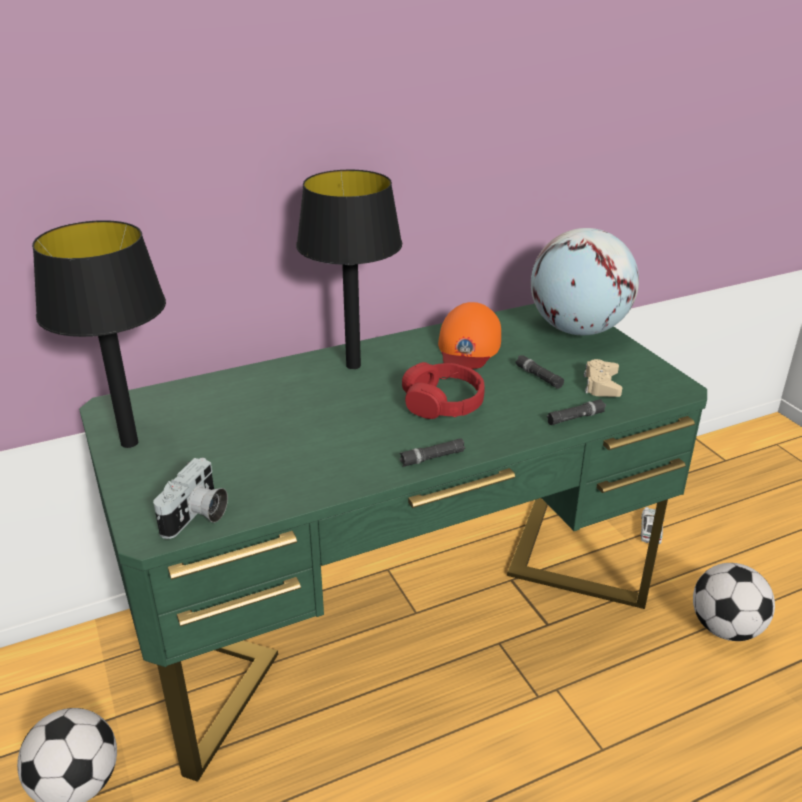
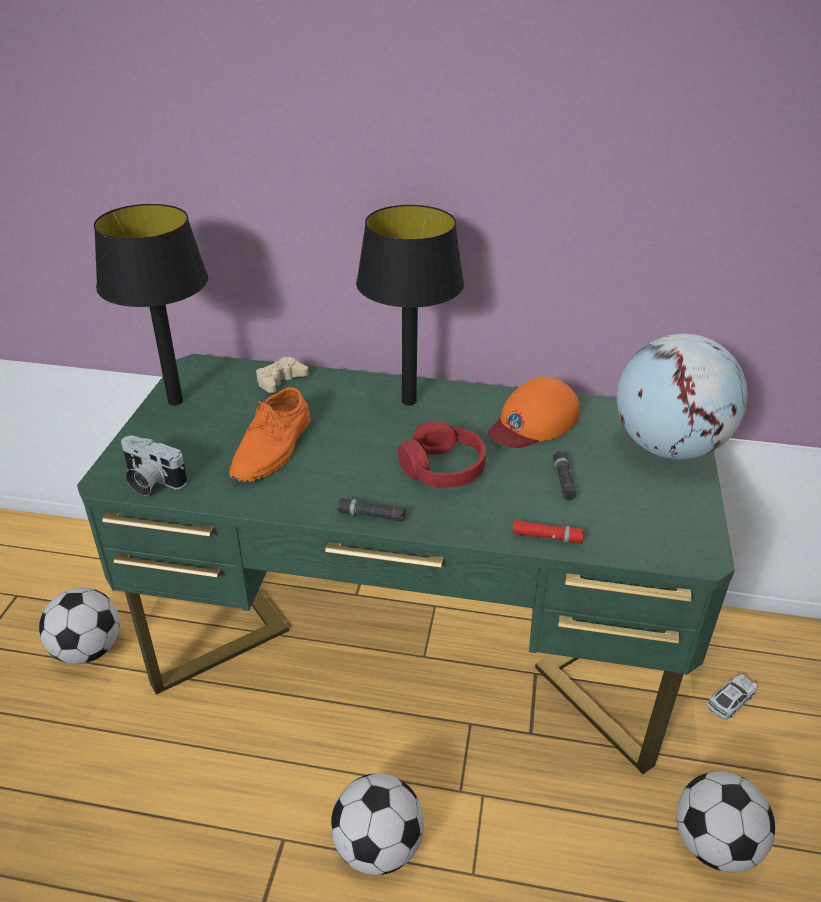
camera: 35 degrees right, 5 degrees up
(197, 517) = (150, 481): camera -> camera turned 60 degrees clockwise
(281, 443) = (273, 448): none -> orange shoe
(518, 777) = (378, 847): none -> football
(575, 417) = (547, 537): black flashlight -> red flashlight
(601, 384) = (618, 515): beige game controller -> beige game controller (280, 380)

